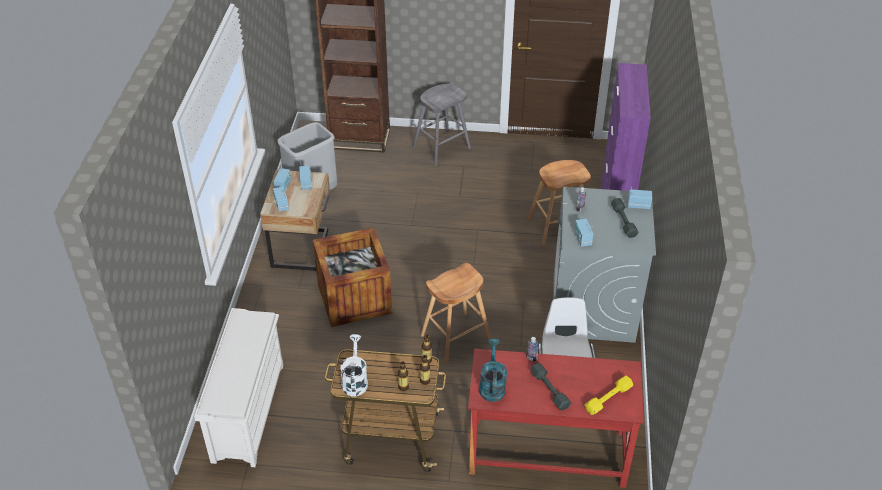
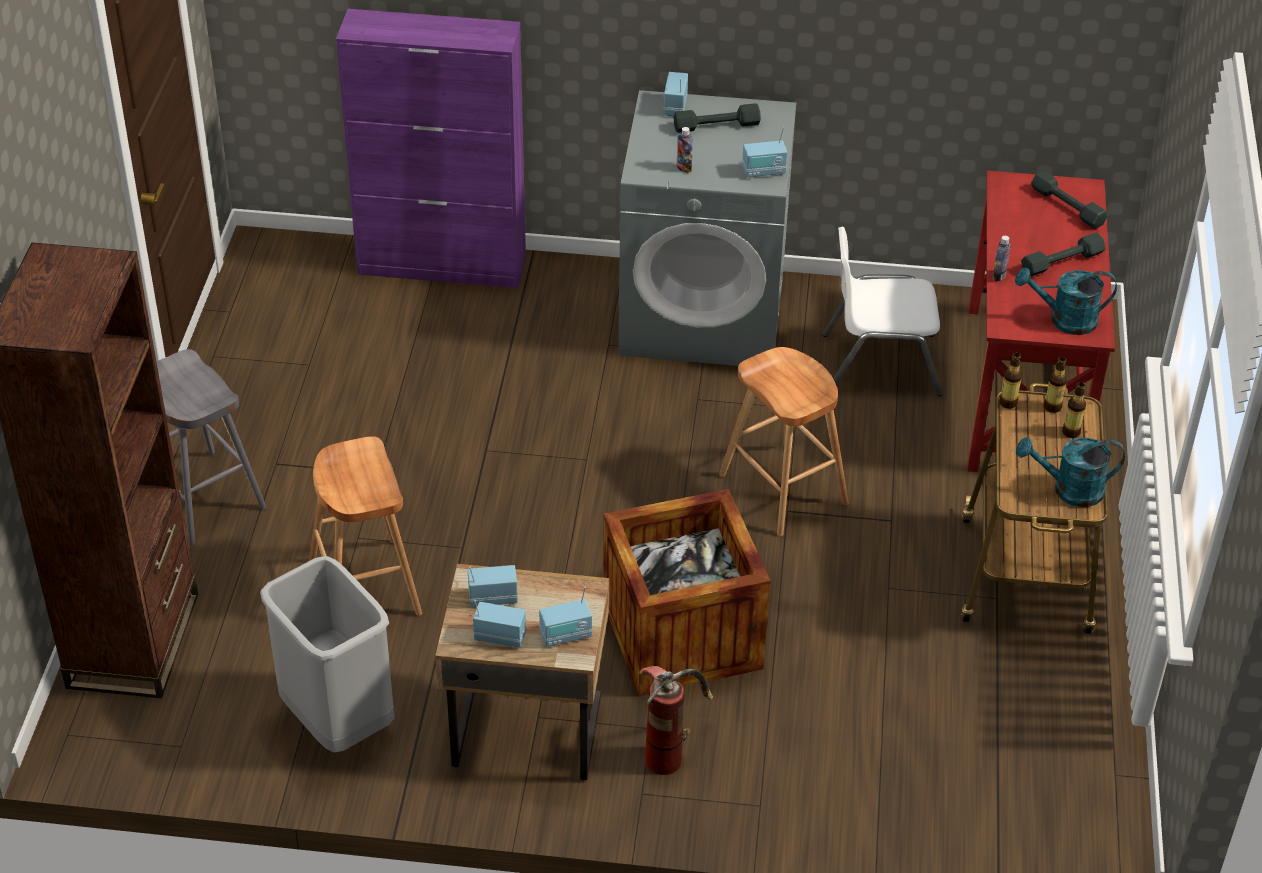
camera: 90 degrees left, 0 degrees up
(248, 411) = (992, 786): white shoe rack -> none
(285, 294) = (670, 749): none -> fire extinguisher
(354, 380) = (1068, 490): white watering can -> turquoise watering can
(557, 226) = (485, 341): brown stool -> brown stool (365, 587)
(608, 398) = (1067, 207): yellow dumbbell -> grey dumbbell

